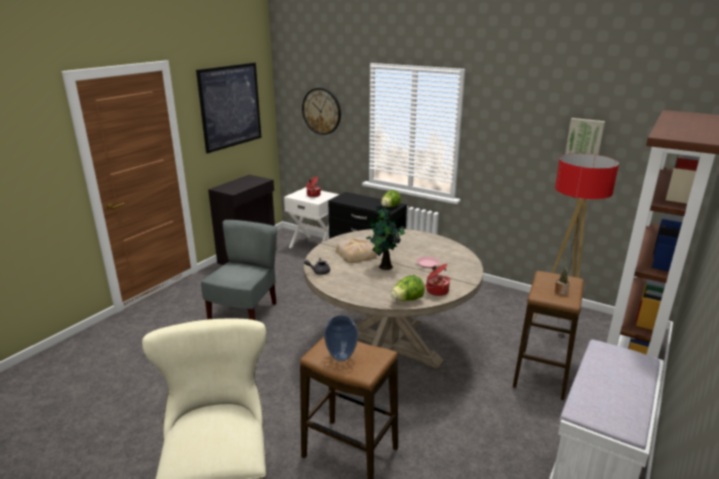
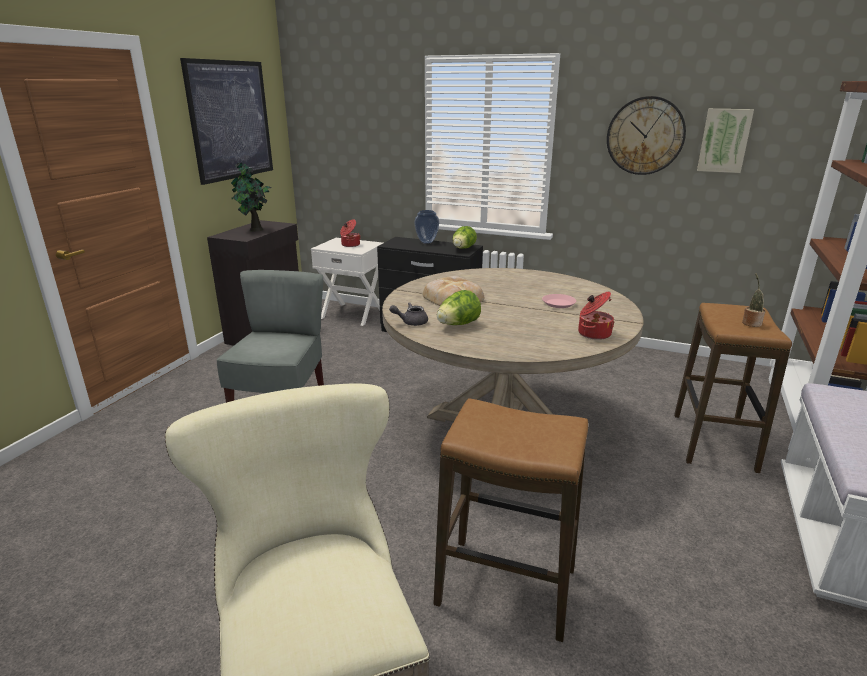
camera: 10 degrees left, 0 degrees up
(321, 111) = (356, 130): wall clock -> wall clock (645, 136)
(342, 357) = (508, 435): vase -> vase (427, 242)
(384, 267) = (502, 311): potted plant -> potted plant (255, 230)
(407, 300) = (560, 348): lettuce -> lettuce (458, 325)
(558, 326) = (701, 383): floor lamp -> none

